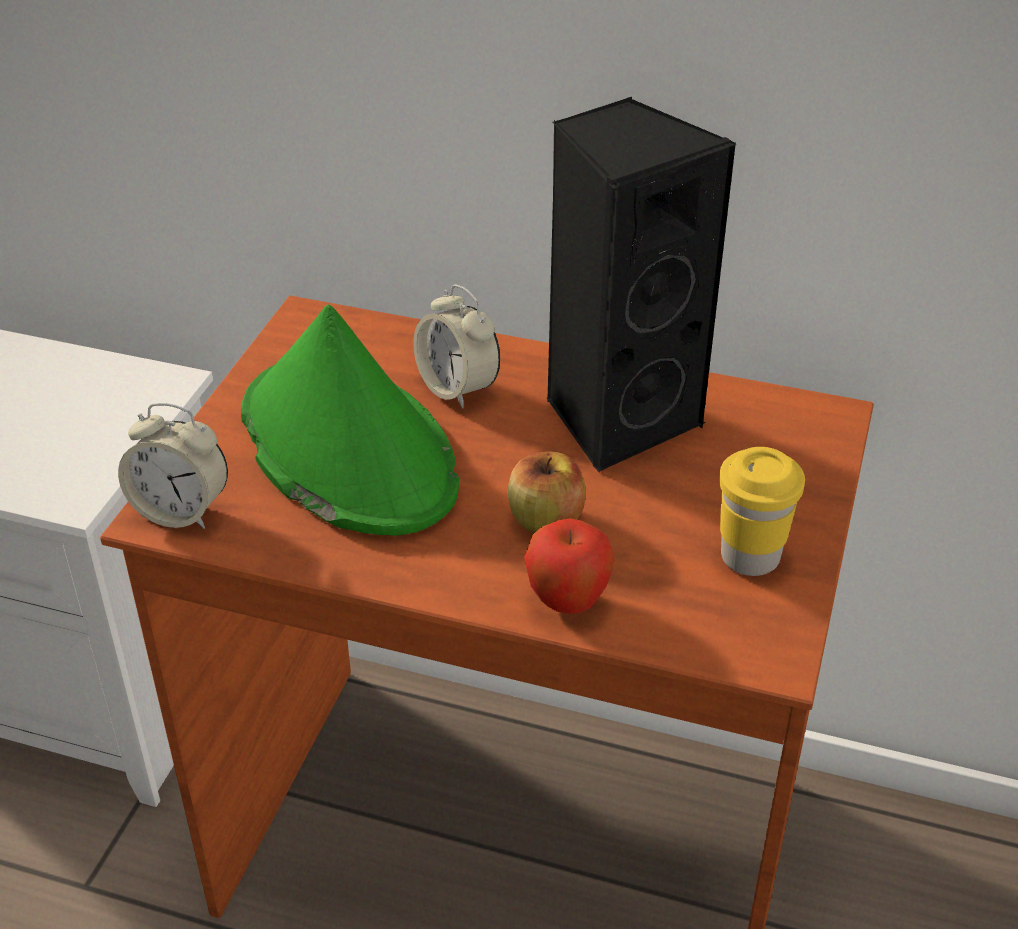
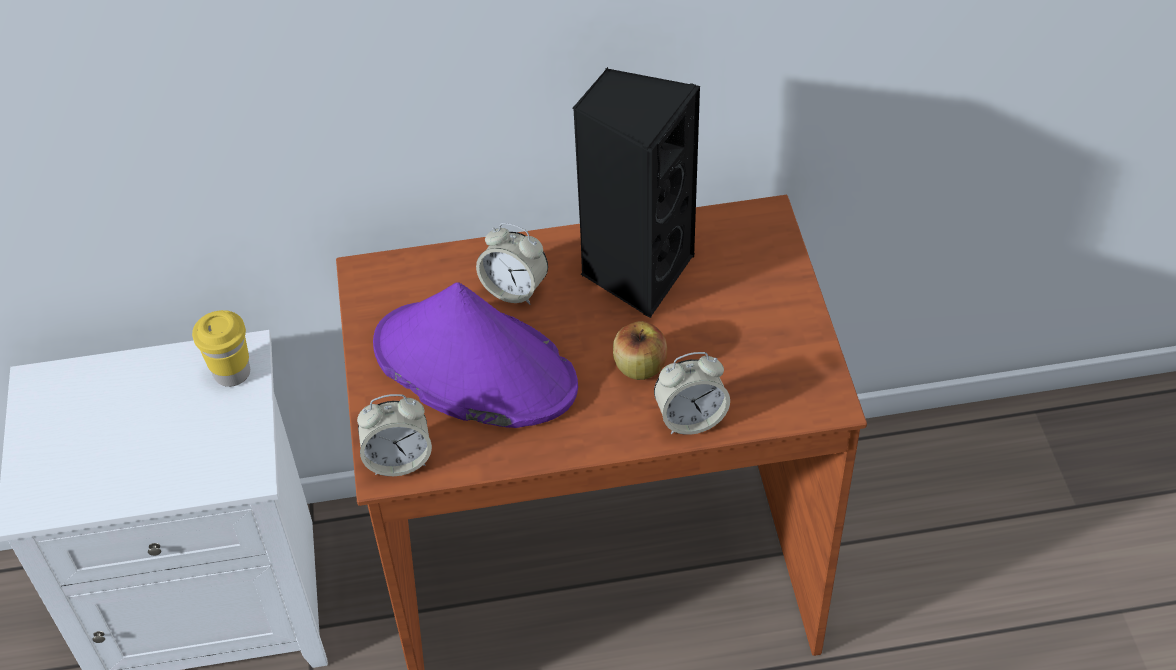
camera: 25 degrees left, 10 degrees up
(346, 448) = (473, 367): green hat -> purple hat
(567, 602) = (690, 418): apple -> alarm clock
(750, 557) = (778, 341): yellow cup -> yellow cup (232, 373)

